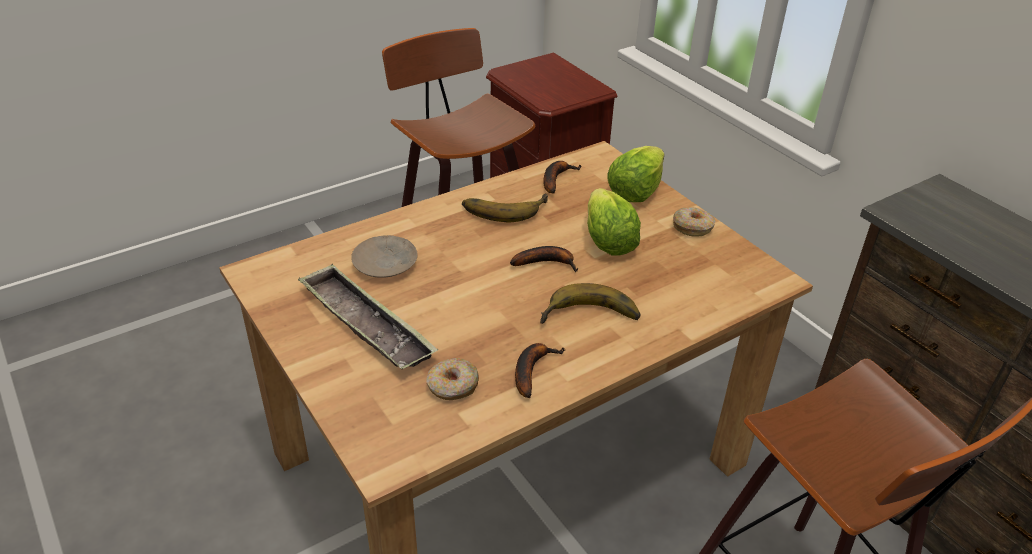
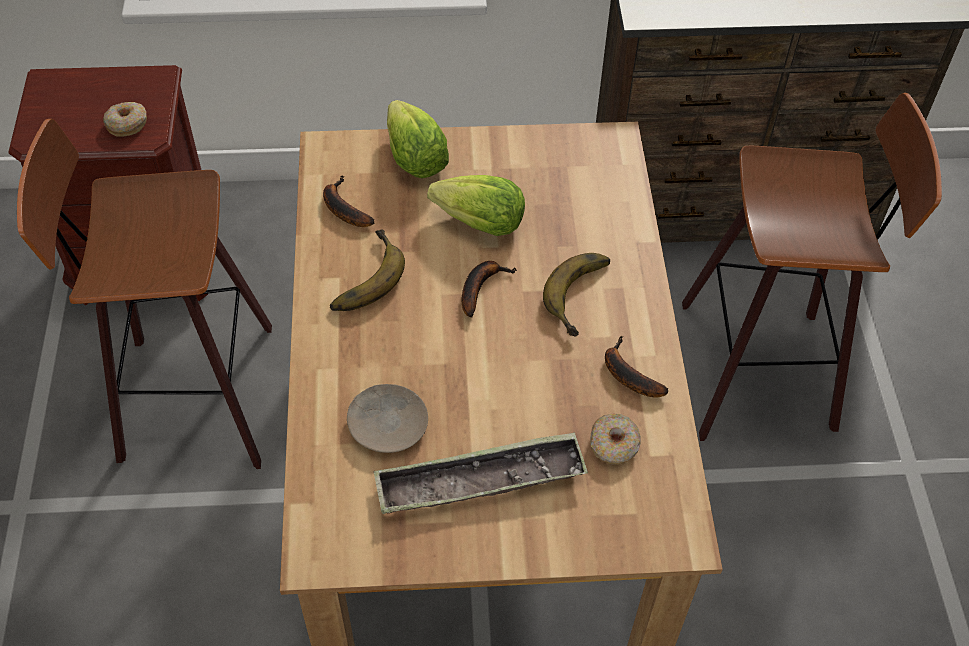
camera: 60 degrees left, 15 degrees up
(692, 227) = (503, 150): donut -> donut (127, 124)

